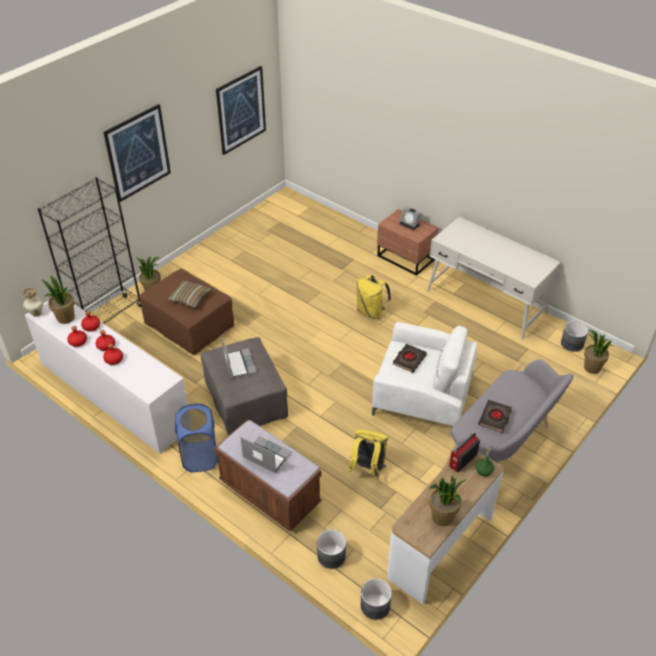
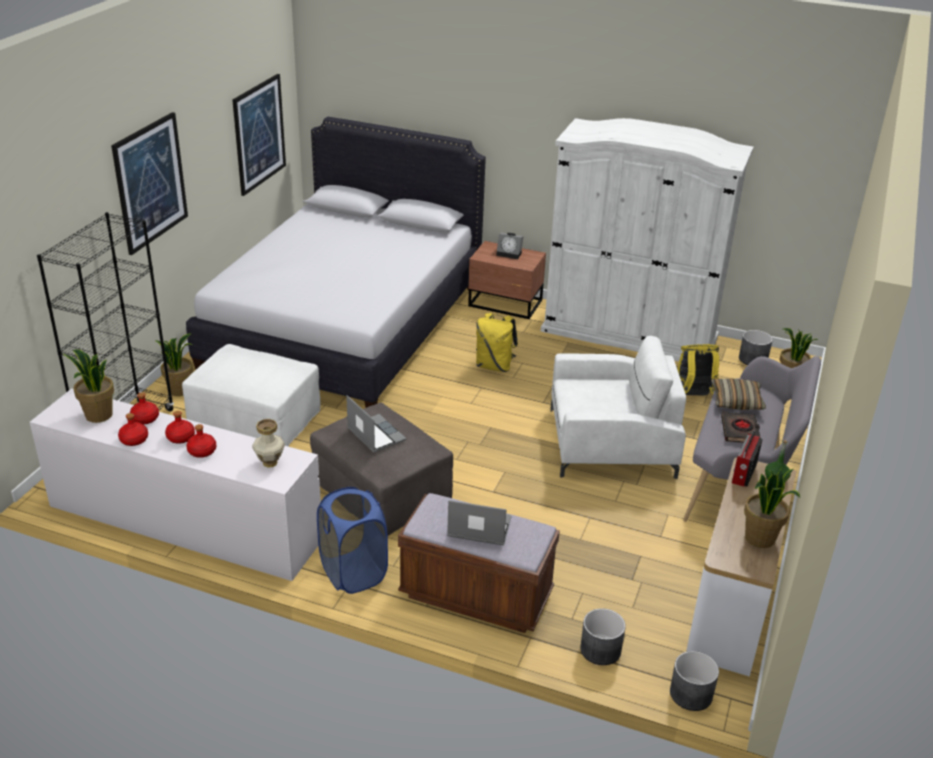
camera: 20 degrees left, 10 degrees down
(36, 313) = (48, 417): vase -> vase (270, 463)
(189, 298) = (261, 372): pillow -> pillow (736, 401)
(190, 325) = (256, 420): brown ottoman -> white ottoman
(282, 258) = (345, 326): none -> white bed
(367, 468) = (589, 538): yellow backpack -> yellow backpack (693, 396)
(409, 360) = (590, 395): black book -> none
(486, 302) = (629, 333): white desk -> white wardrobe

